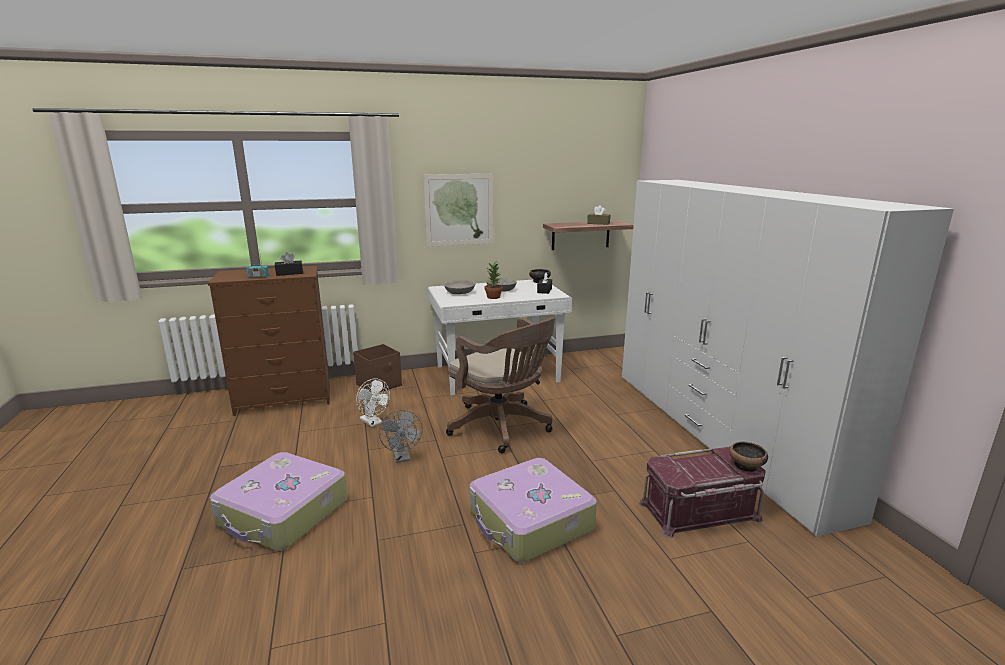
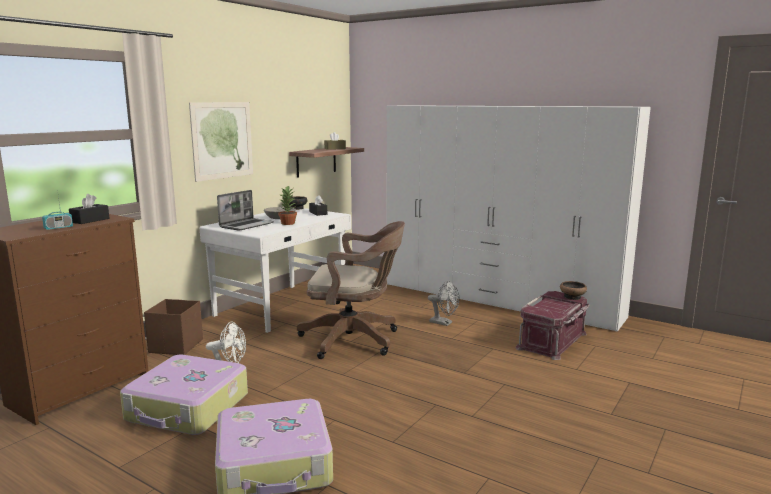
camera: 40 degrees left, 5 degrees down
(402, 457) = (309, 387): grey fan -> grey fan (444, 323)
(460, 292) = (247, 225): grey bowl -> laptop
(530, 521) = (475, 384): suitcase -> suitcase (188, 408)

